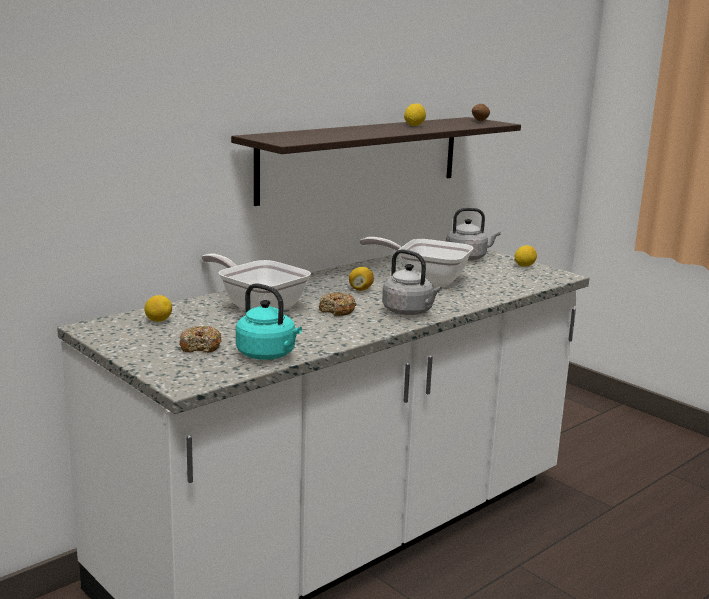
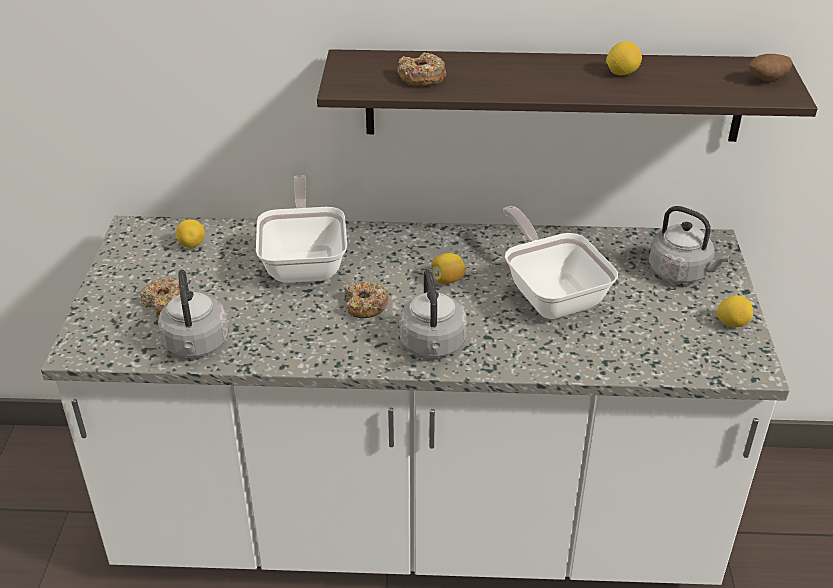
camera: 45 degrees right, 20 degrees up
(268, 355) = (196, 346): turquoise kettle -> grey kettle
(320, 136) = (421, 78): none -> donut

